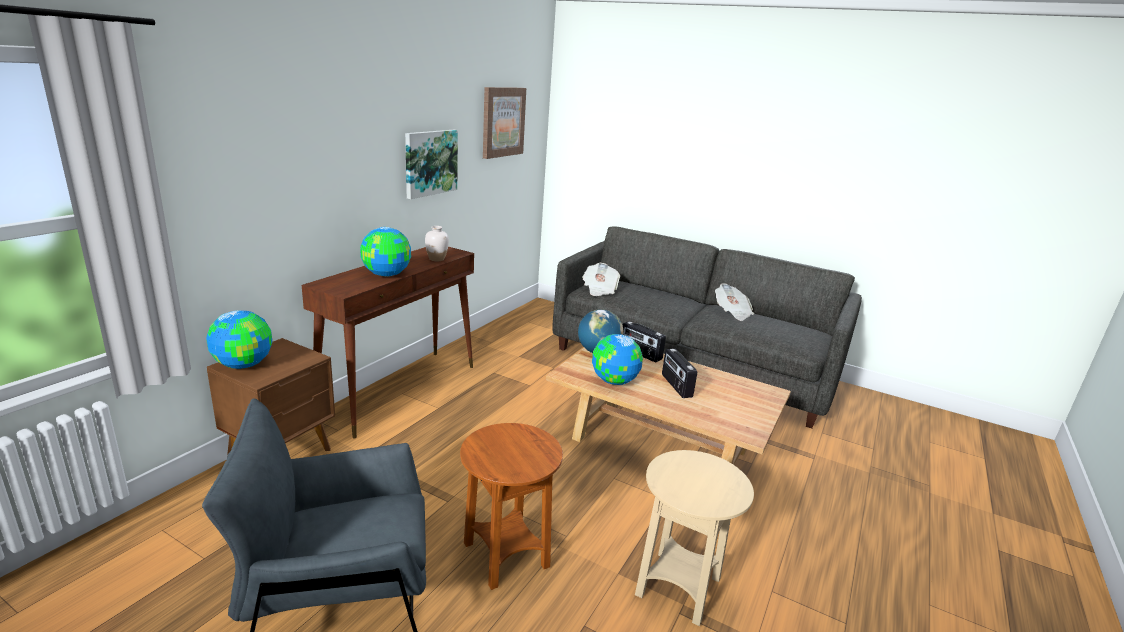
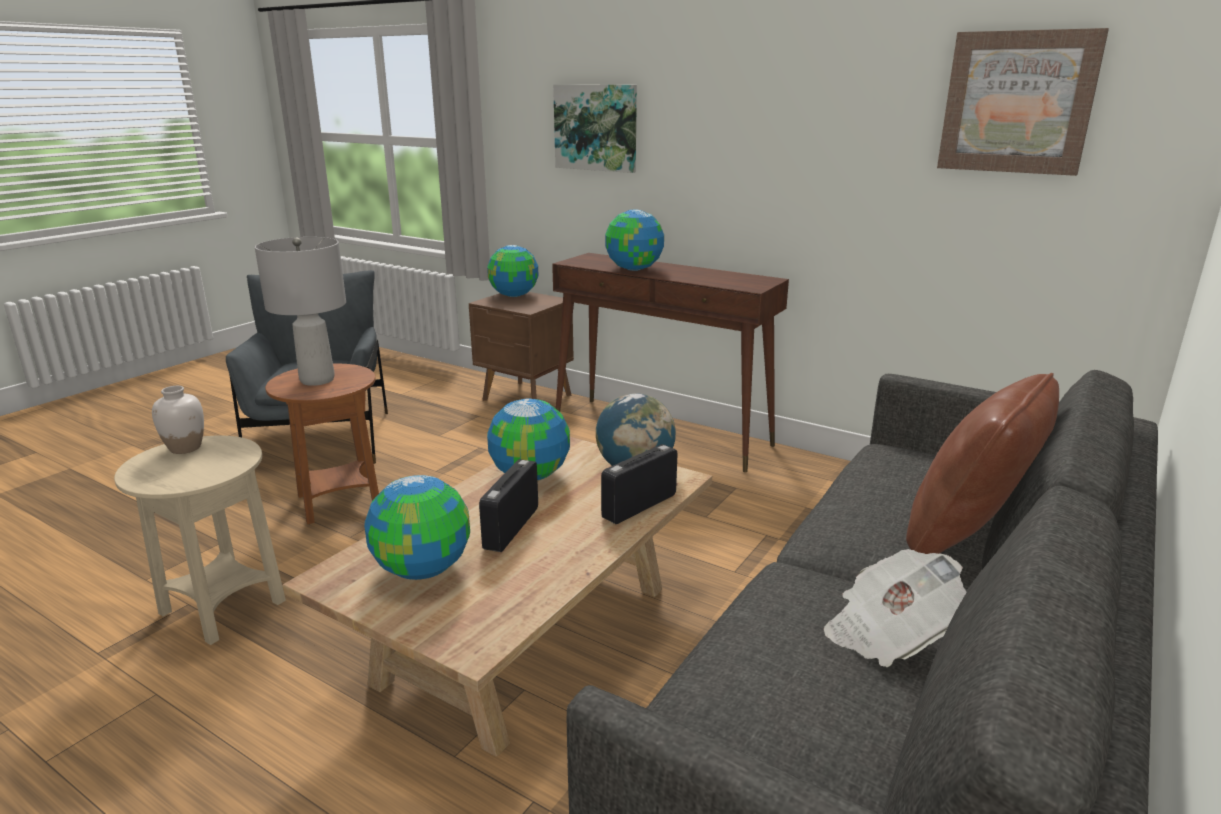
camera: 95 degrees right, 0 degrees up
(430, 162) = (802, 155): picture -> picture (596, 127)
(437, 259) = (711, 281): white vase -> white vase (185, 448)
(512, 452) = (317, 380): none -> grey table lamp
(599, 290) = (906, 461): newspaper -> none
(657, 293) = (968, 536): none -> brown pillow
(676, 386) = (510, 528): radio -> radio turned 60 degrees counterclockwise
(726, 407) = (423, 569): none -> globe

